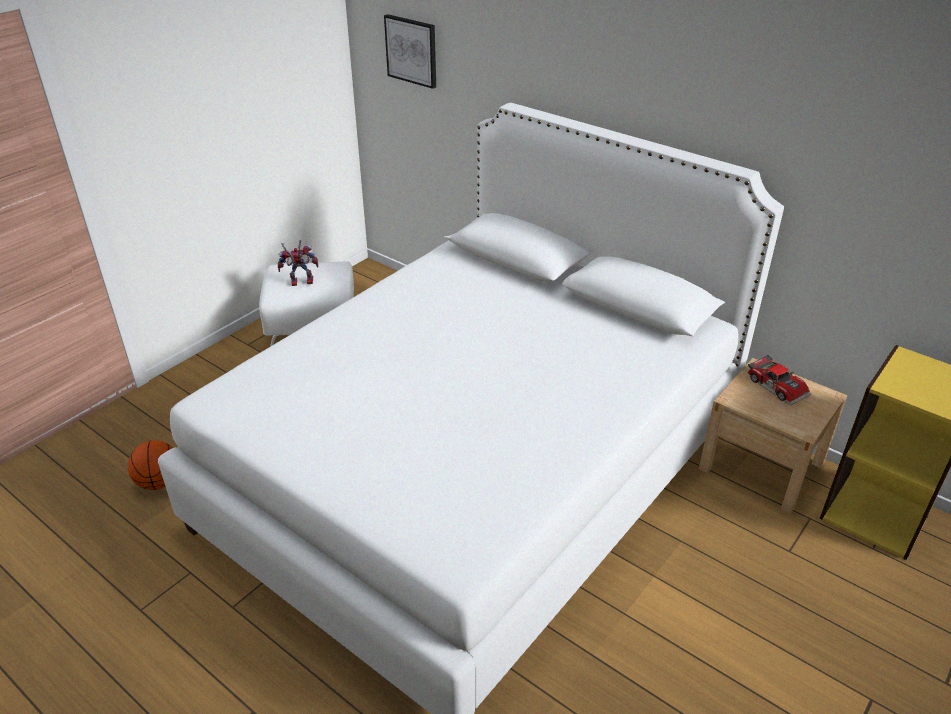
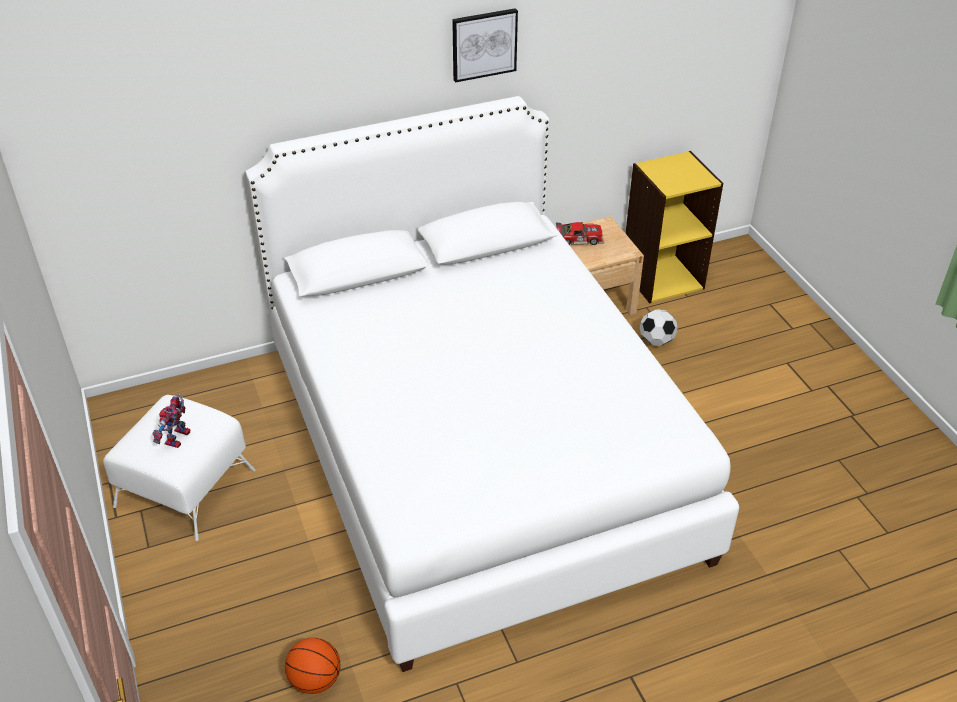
camera: 60 degrees left, 5 degrees up
(412, 50) = (119, 147): picture -> picture (484, 44)
(764, 548) = (656, 341): none -> football

